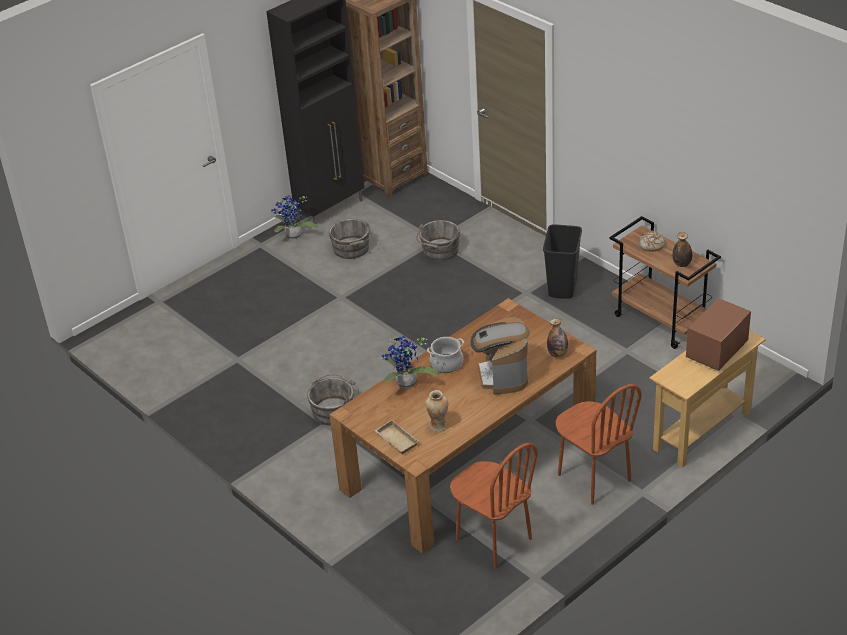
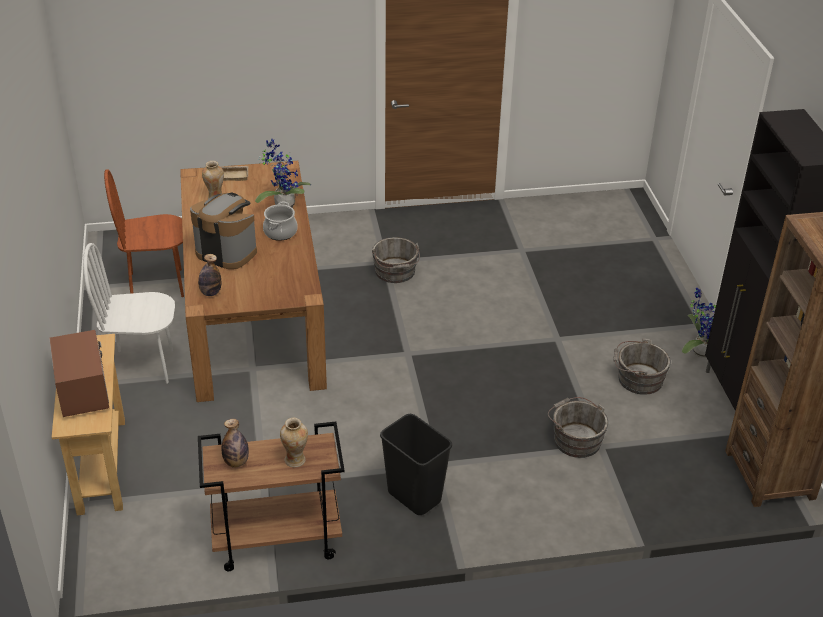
camera: 120 degrees right, 0 degrees up
(593, 478) = (142, 367): brown chair -> white chair
(651, 245) = (295, 460): bread -> vase

